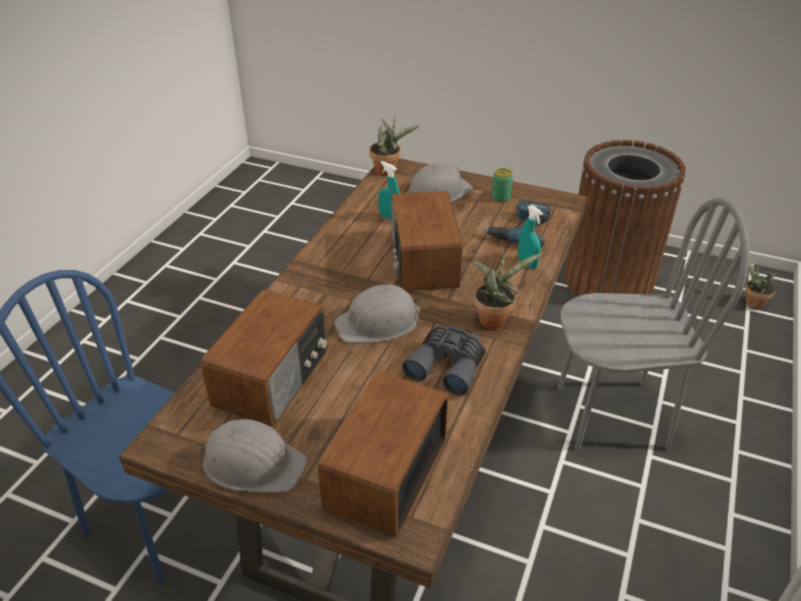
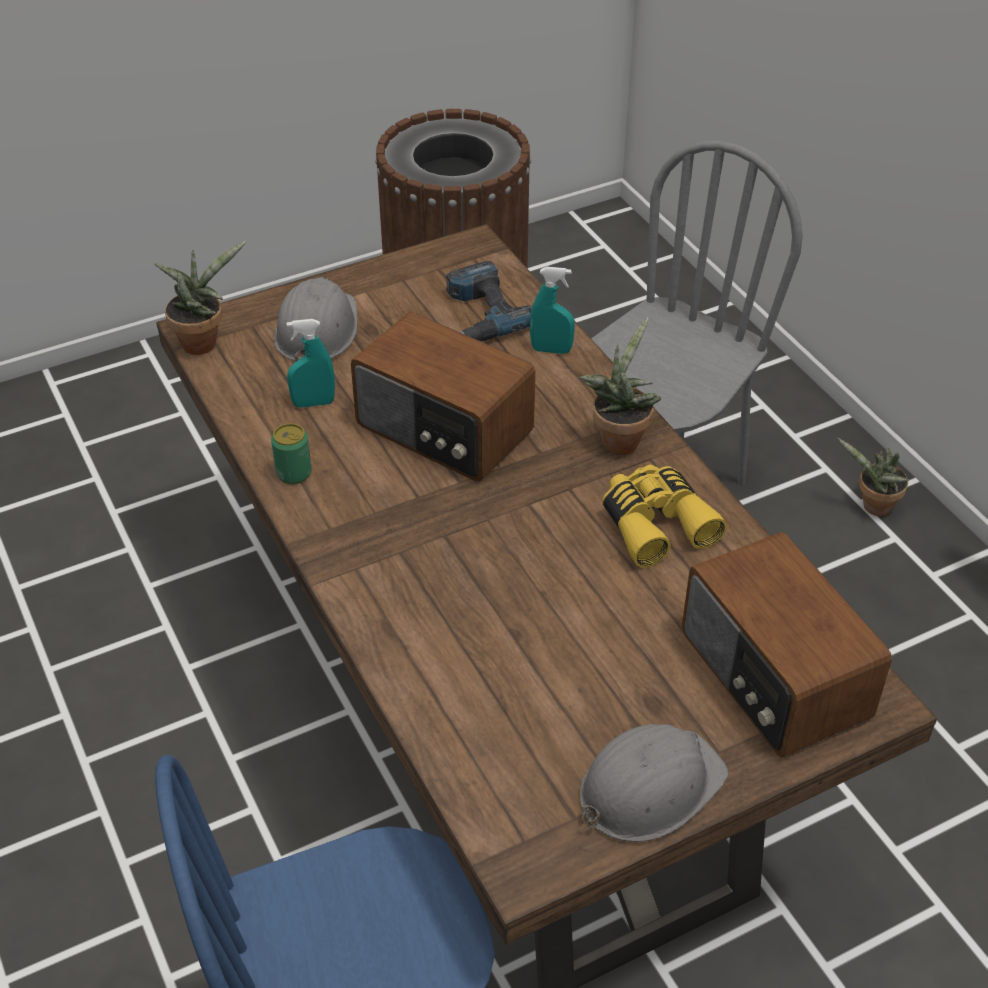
camera: 50 degrees left, 5 degrees up
(274, 378) = (516, 690): radio -> none
(379, 322) = (516, 536): grey hard hat -> none
(448, 365) = (655, 523): grey binoculars -> yellow binoculars
(501, 197) = (399, 287): can -> can (294, 473)
(751, 303) = (624, 260): potted plant -> potted plant (873, 507)

